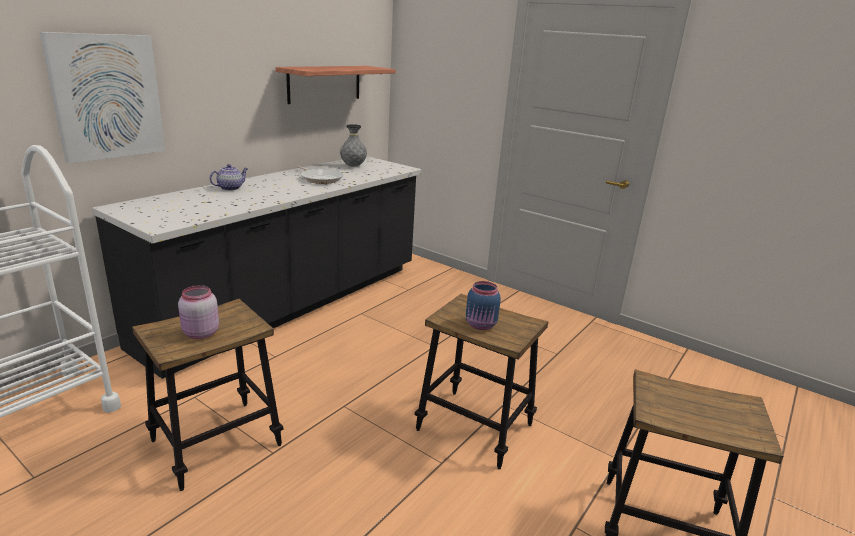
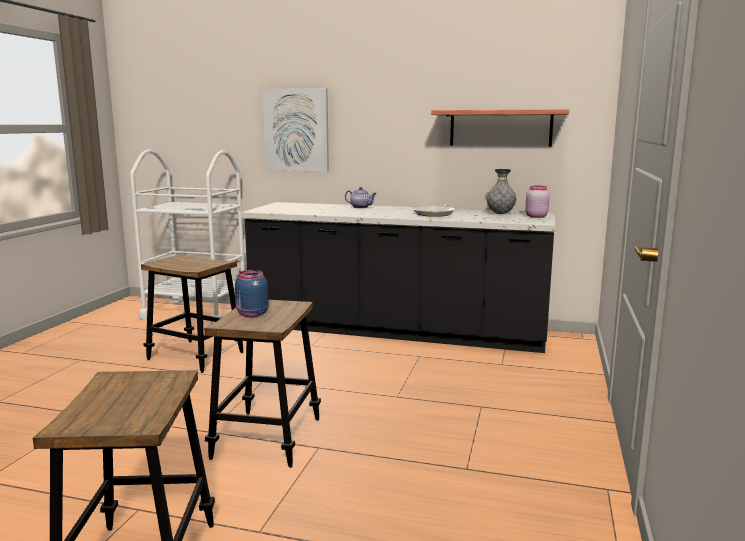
camera: 70 degrees right, 10 degrees down
(200, 333) = (182, 264): pink jar -> pink jar (535, 216)

